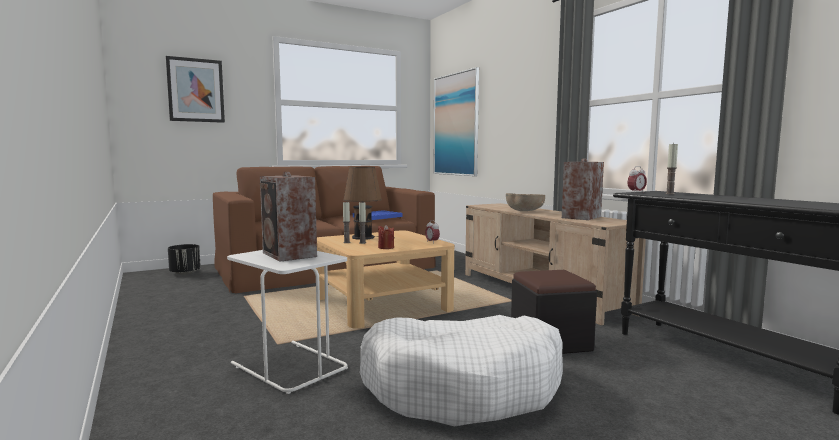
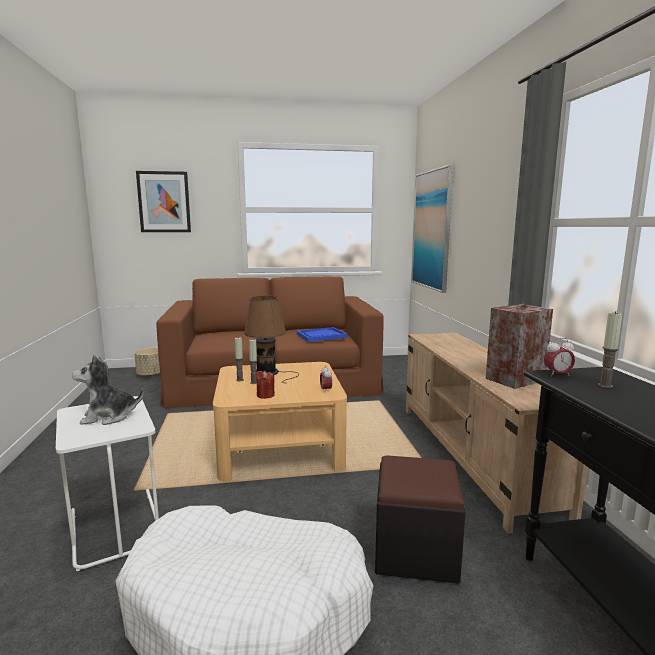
camera: 20 degrees right, 5 degrees up
(185, 273) = (150, 375): black planter -> beige planter
(289, 255) = (108, 417): speaker -> plush toy
(524, 211) = (458, 356): brown bowl -> none

